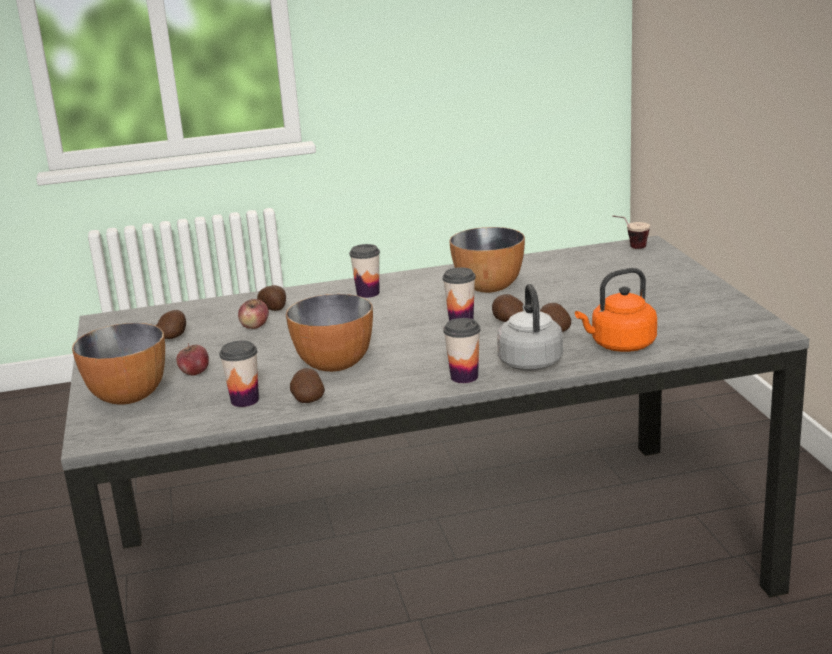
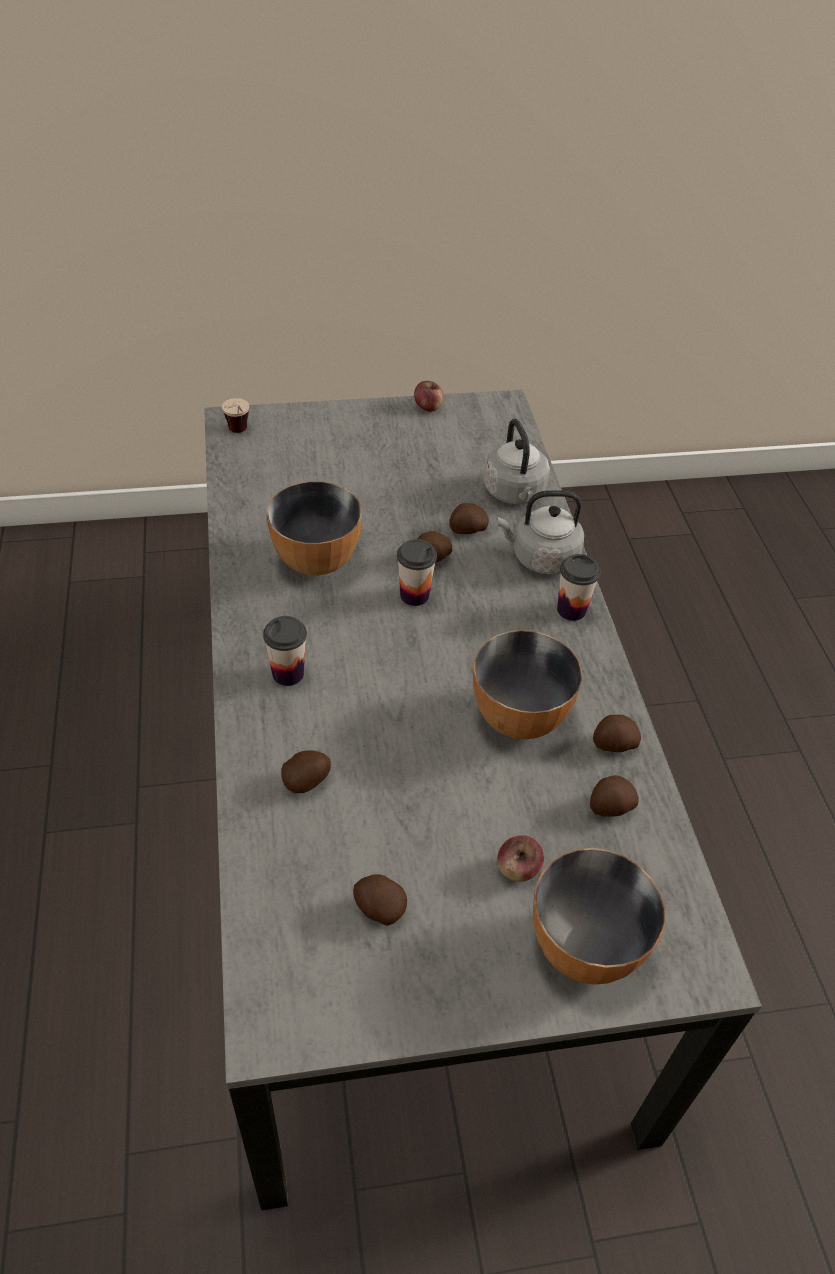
camera: 90 degrees left, 25 degrees up
(245, 400) = (609, 807): cup -> potato
(255, 326) = (368, 803): apple -> apple (428, 407)
(620, 345) = (515, 493): orange kettle -> grey kettle

